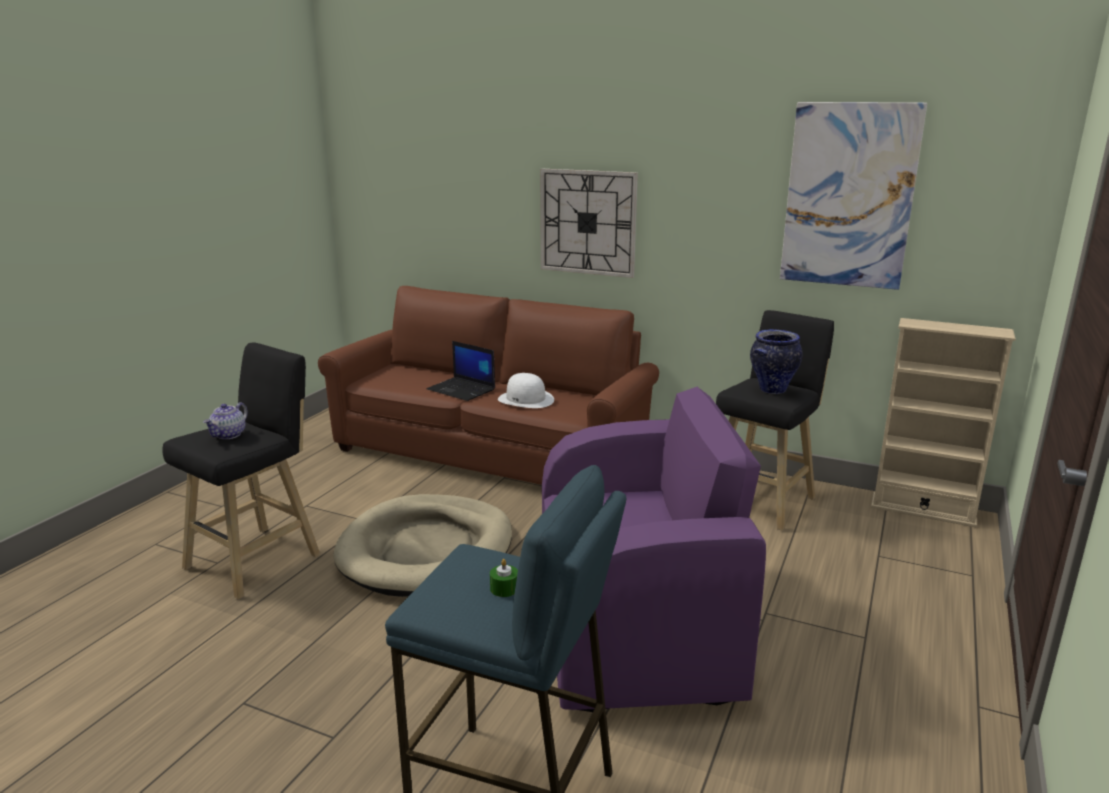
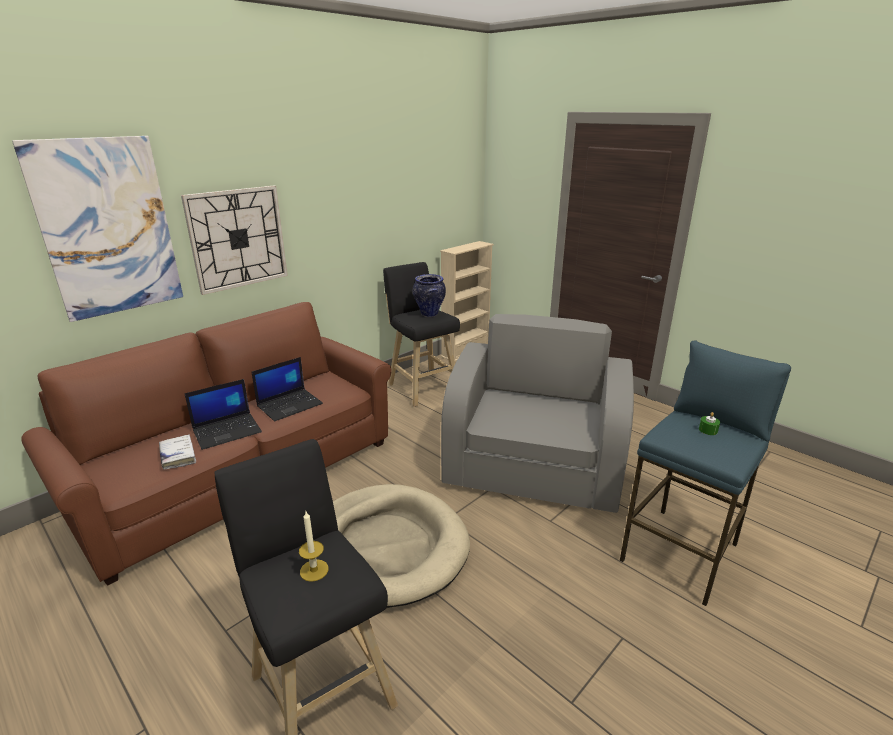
camera: 70 degrees left, 5 degrees up
(229, 435) = (314, 570): teapot -> candle
(414, 385) = (178, 456): none -> white book
(526, 399) = (290, 405): white hat -> laptop
(636, 626) = (534, 468): purple armchair -> grey armchair
(848, 196) = (406, 181): picture -> picture (108, 228)

